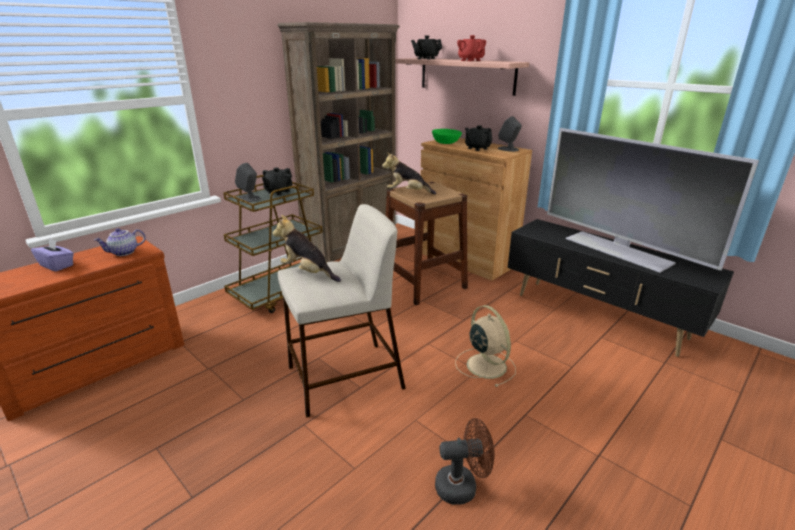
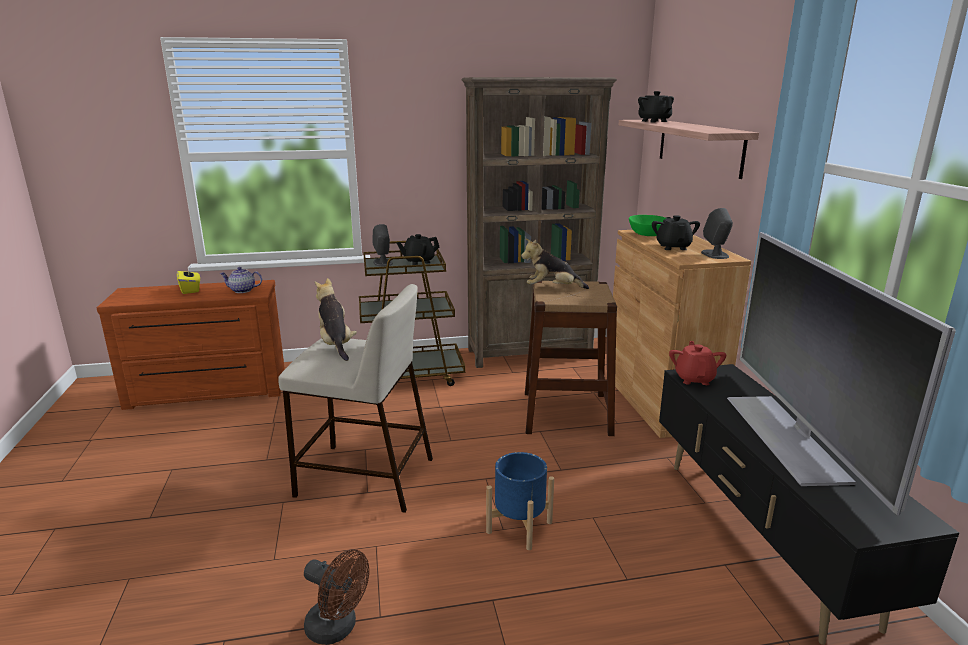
camera: 35 degrees right, 5 degrees down
(57, 265) = (190, 289): purple tissue box -> yellow tissue box
(407, 193) = (552, 289): plush toy -> plush toy turned 45 degrees counterclockwise
(470, 60) = (687, 126): red teapot -> red teapot (694, 379)
(485, 365) = (519, 527): beige fan -> blue planter

